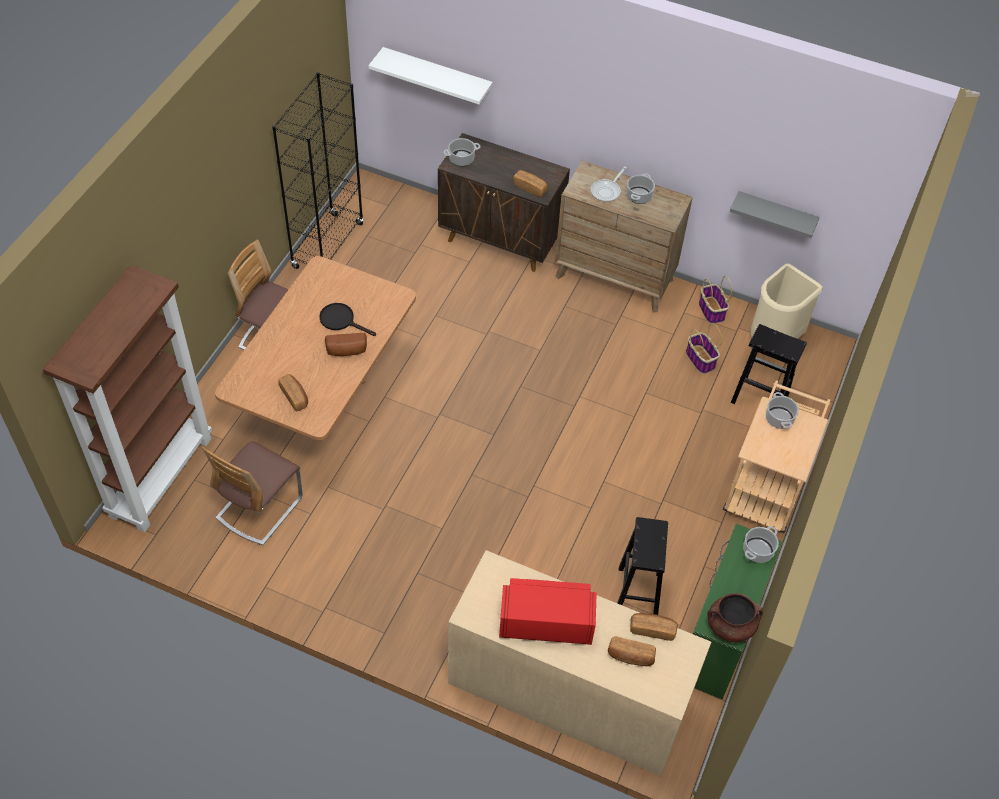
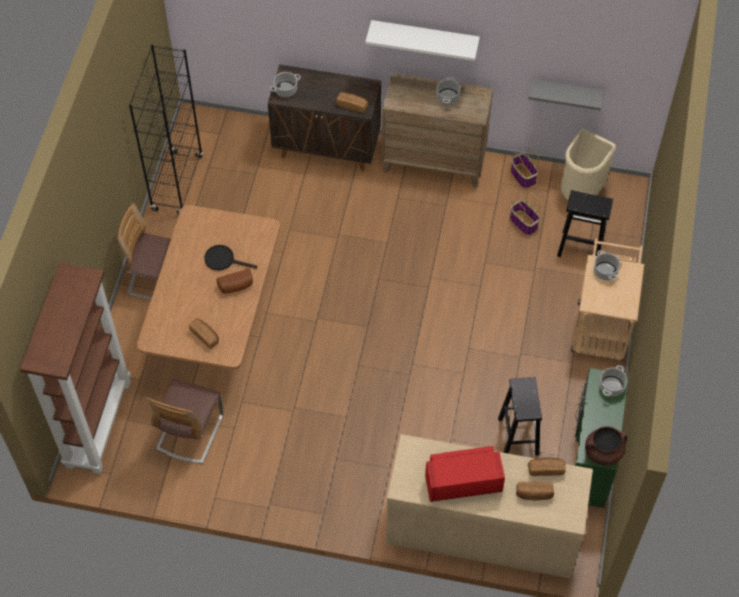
camera: 10 degrees left, 5 degrees up
(437, 75) = (251, 22): white shelf -> white shelf (424, 36)
(607, 191) = (420, 98): frying pan -> none

